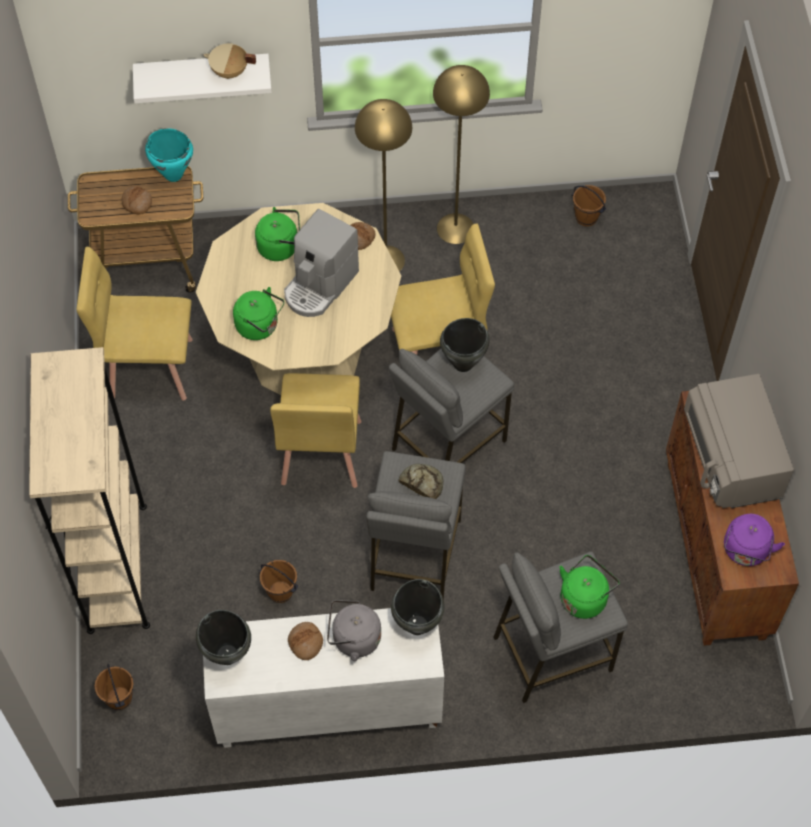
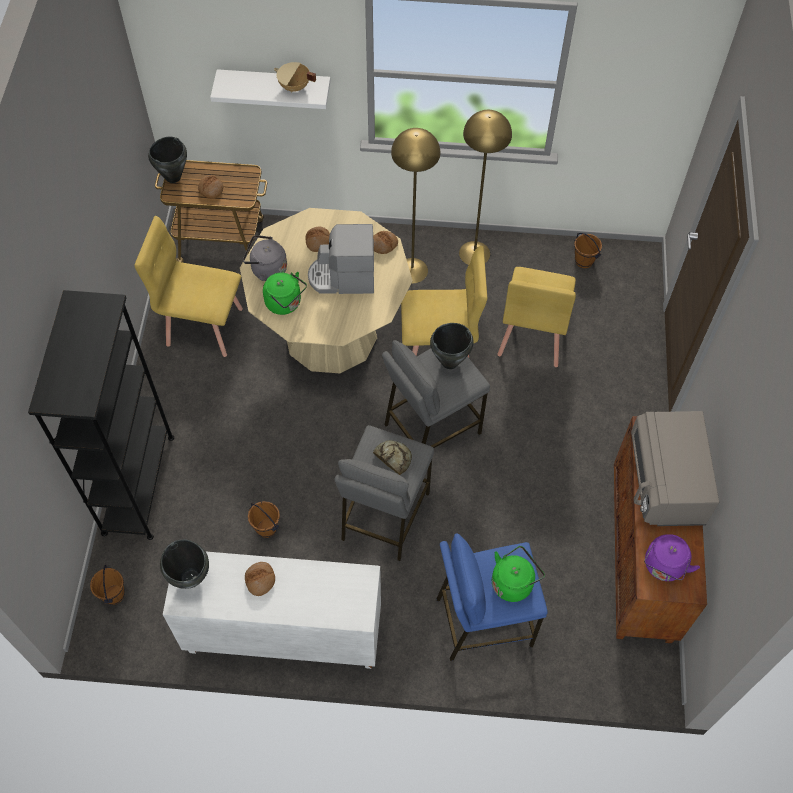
camera: 10 degrees right, 0 degrees up
(117, 567) = (138, 484): beige bookcase -> black bookcase
(173, 174) = (245, 171): turquoise cooking pot -> none
(281, 246) = (318, 241): green kettle -> bread
(320, 286) = (343, 278): coffee machine -> coffee machine turned 45 degrees clockwise
(320, 453) = (325, 418): yellow chair -> yellow chair (531, 336)
(353, 639) = (302, 584): grey kettle -> grey kettle (266, 269)
(416, 625) = (359, 582): black cooking pot -> black cooking pot (172, 177)
(551, 652) = (483, 621): grey stool -> blue stool

